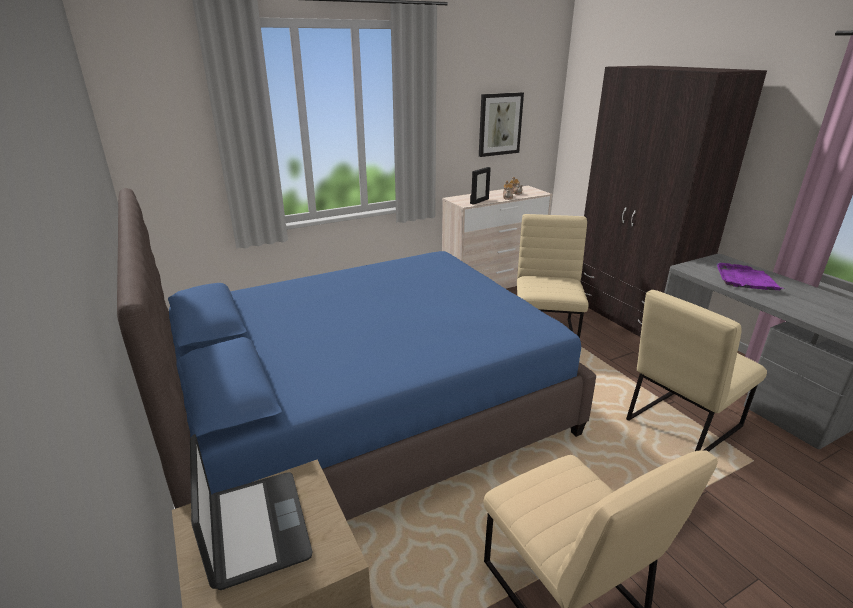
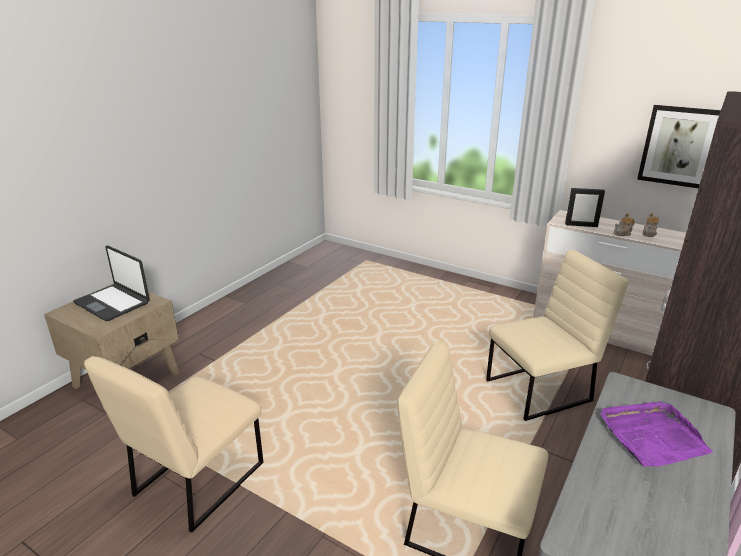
camera: 60 degrees right, 0 degrees up
(254, 528) = (113, 303): laptop -> laptop turned 90 degrees clockwise
(366, 413) = (318, 337): blue bed -> none

